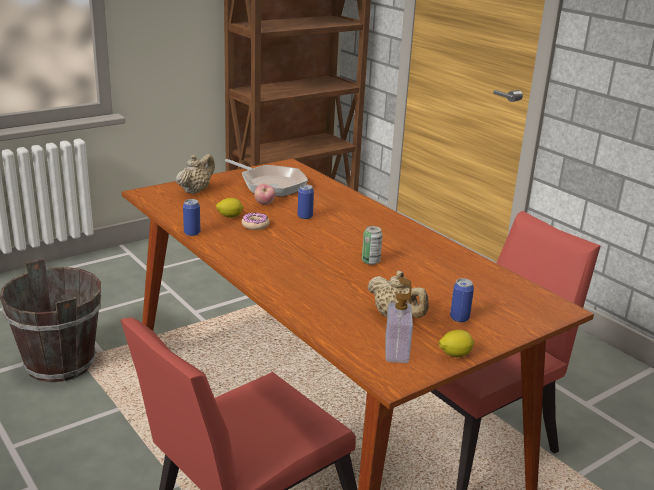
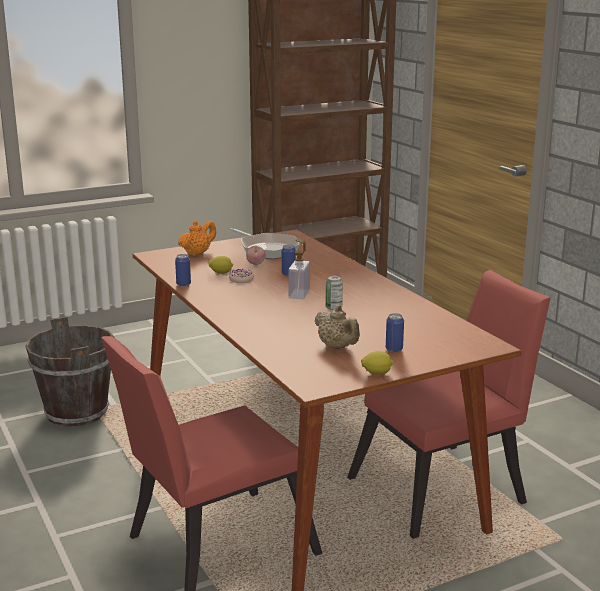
camera: 10 degrees right, 5 degrees down
(195, 190) = (197, 253): beige teapot -> orange teapot
(396, 351) = (327, 369): soap dispenser -> soap dispenser (299, 294)

